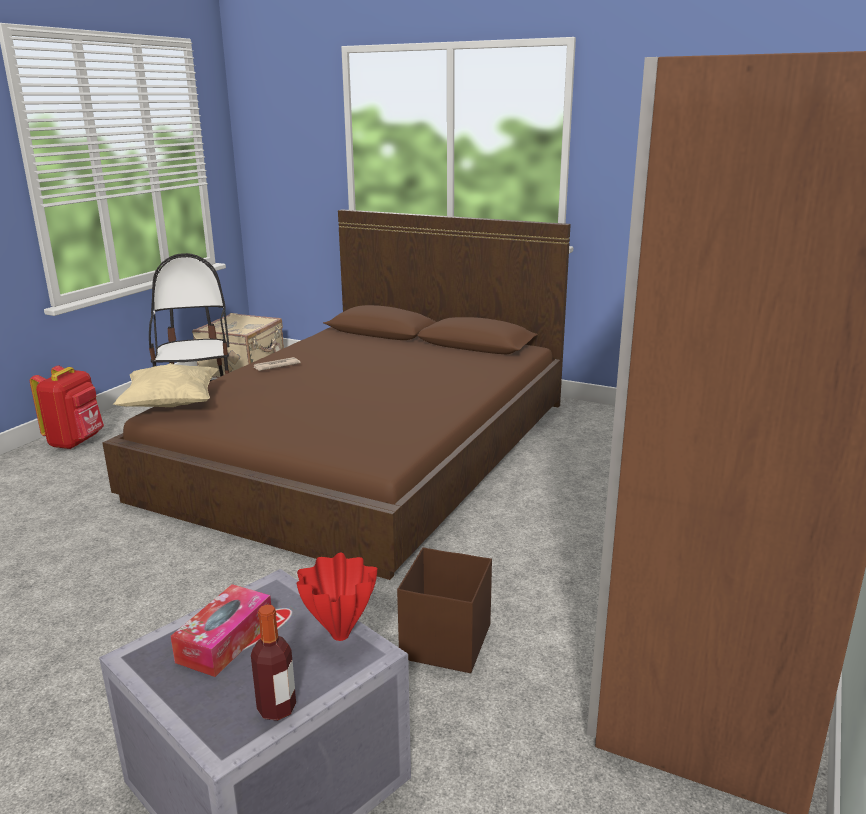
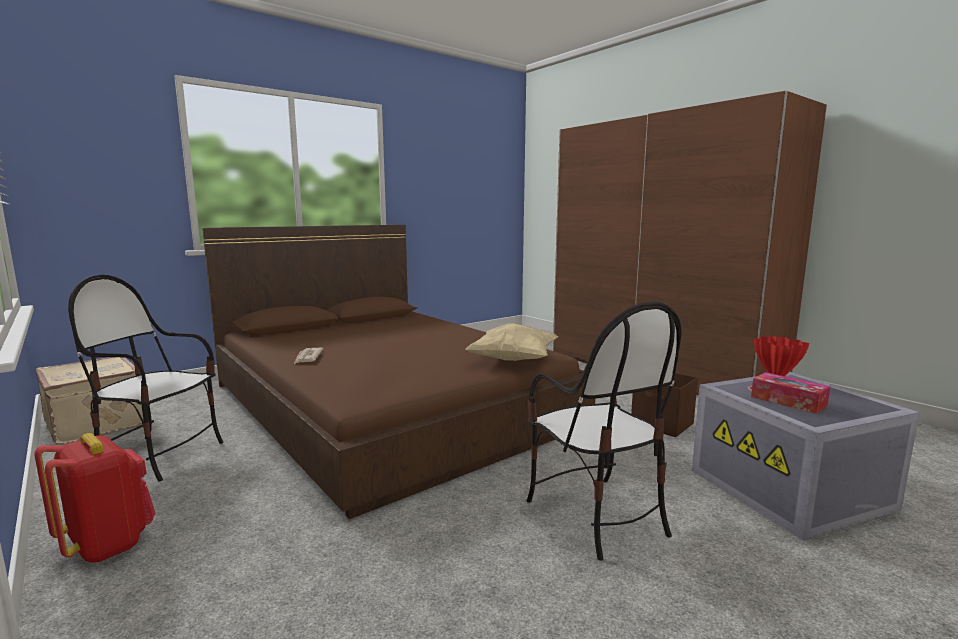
camera: 65 degrees left, 10 degrees down
(152, 618) = (596, 515): none -> chair
(171, 405) = (342, 395): beige pillow -> beige pillow (513, 360)
(277, 708) = (850, 396): bottle -> none

